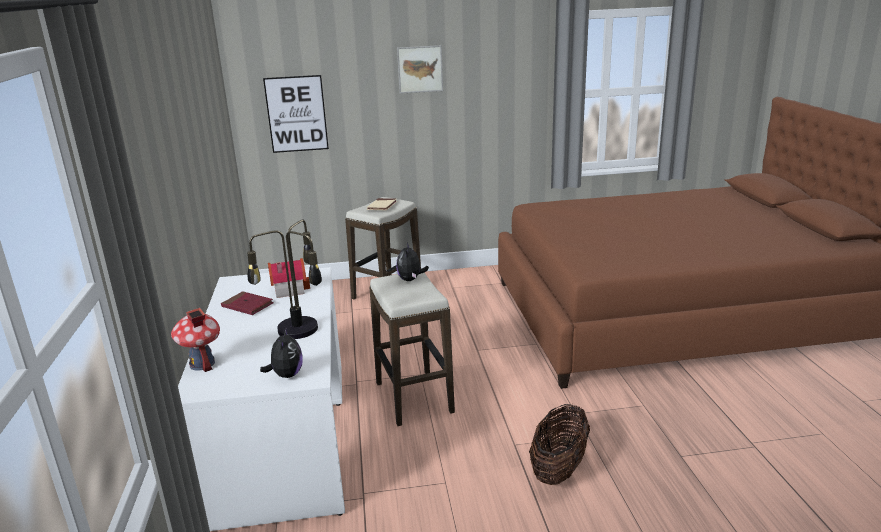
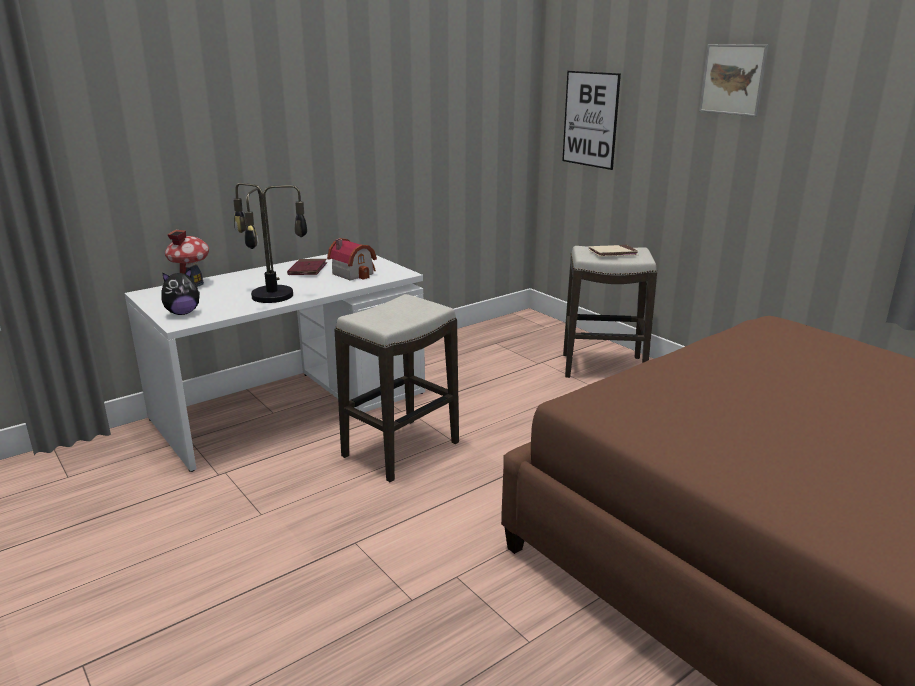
camera: 60 degrees right, 0 degrees up
(411, 280) = (420, 309): plush toy -> none
(559, 468) = (325, 590): basket -> none

